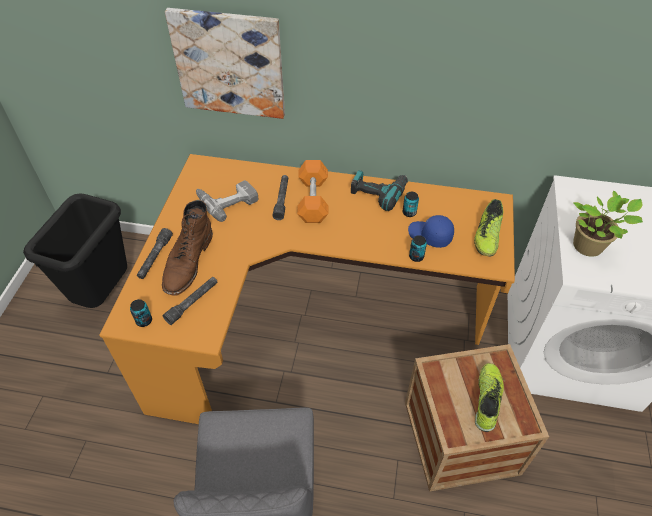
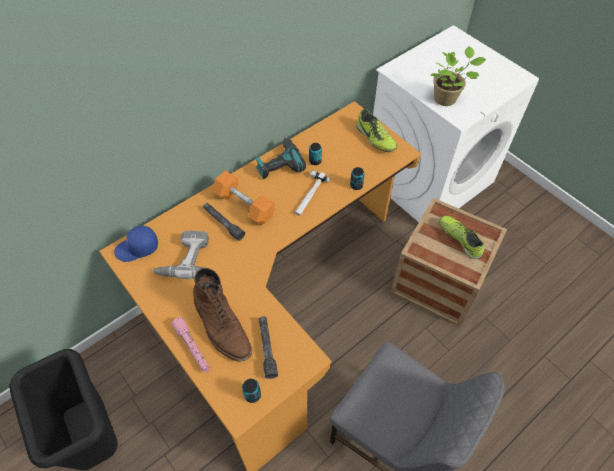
camera: 50 degrees left, 5 degrees up
(155, 257) = (192, 347): grey flashlight -> pink flashlight
(229, 63) = (114, 140): picture -> none
(368, 232) = (309, 195): none -> hammer
(429, 235) = (346, 165): blue cap -> blue cap (137, 248)

